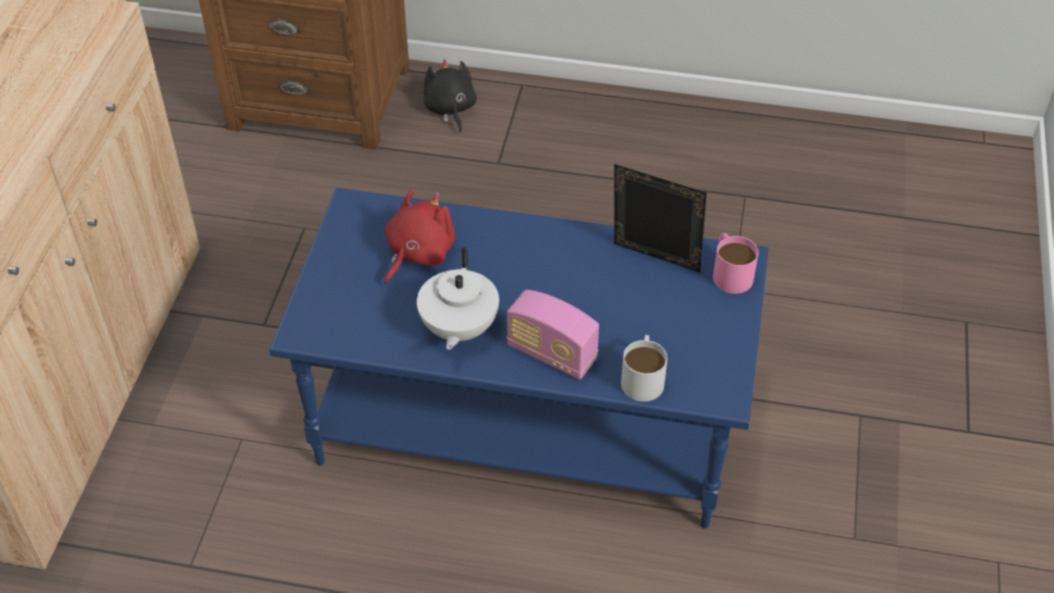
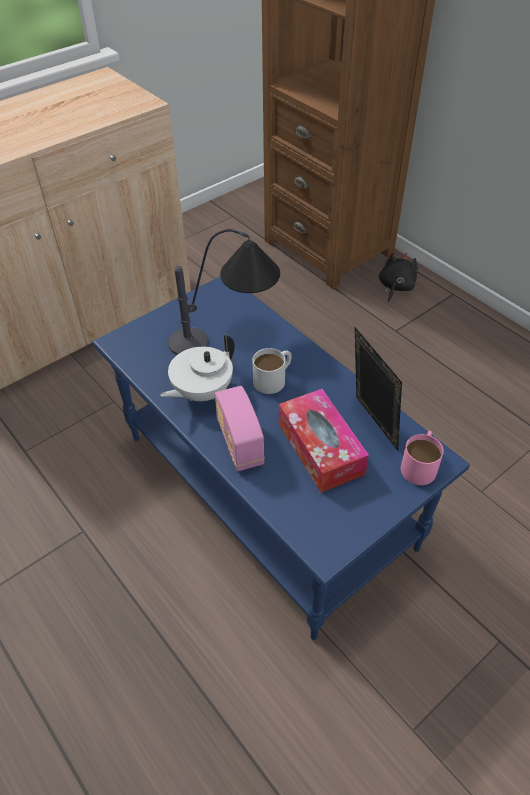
camera: 40 degrees right, 0 degrees up
(418, 253) = (228, 334): red plush toy -> table lamp
(631, 312) = (320, 448): none -> tissue box
(643, 377) = (282, 497): white mug -> white mug (274, 378)

